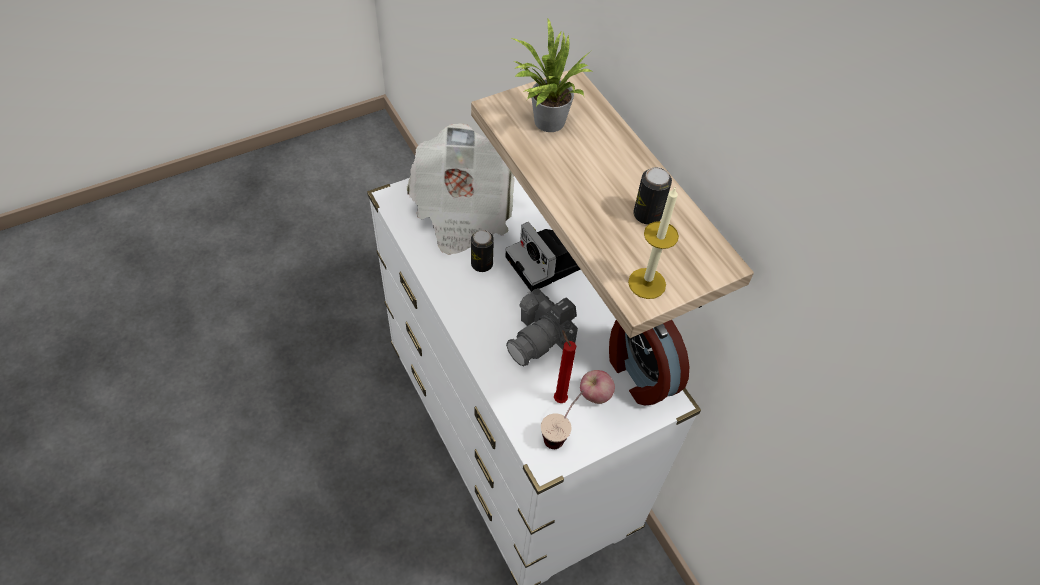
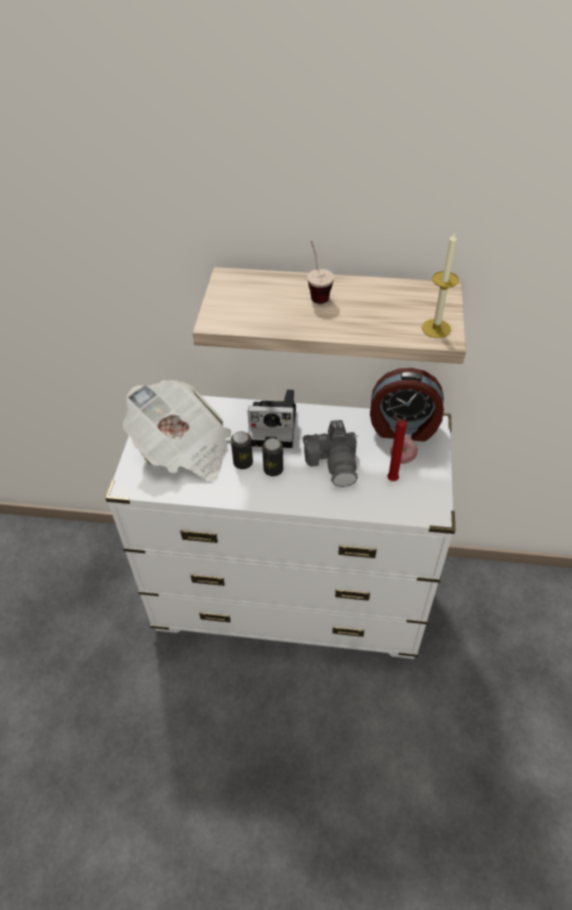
camera: 50 degrees left, 5 degrees down
(545, 122) = (251, 306): potted plant -> none
(561, 432) = (418, 492): cup -> cup (317, 292)
(647, 215) = (379, 301): can -> can (273, 469)

